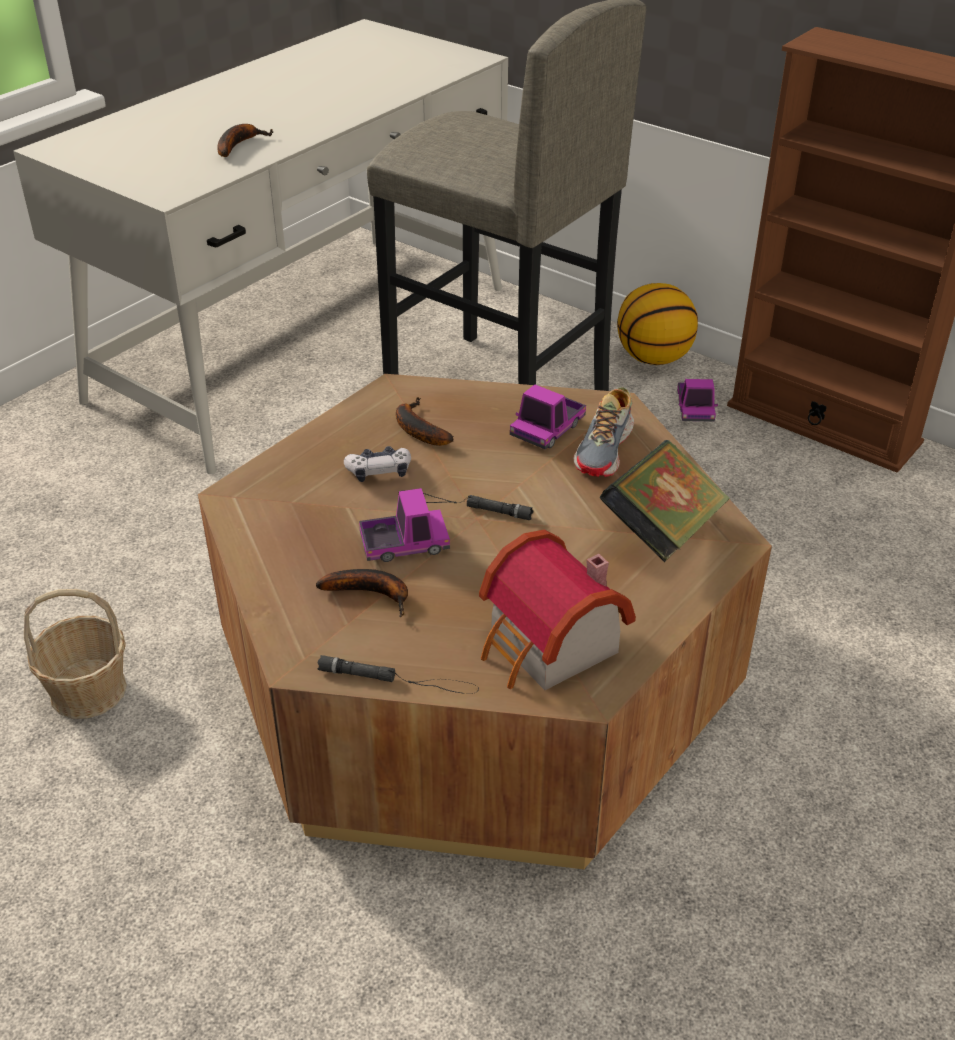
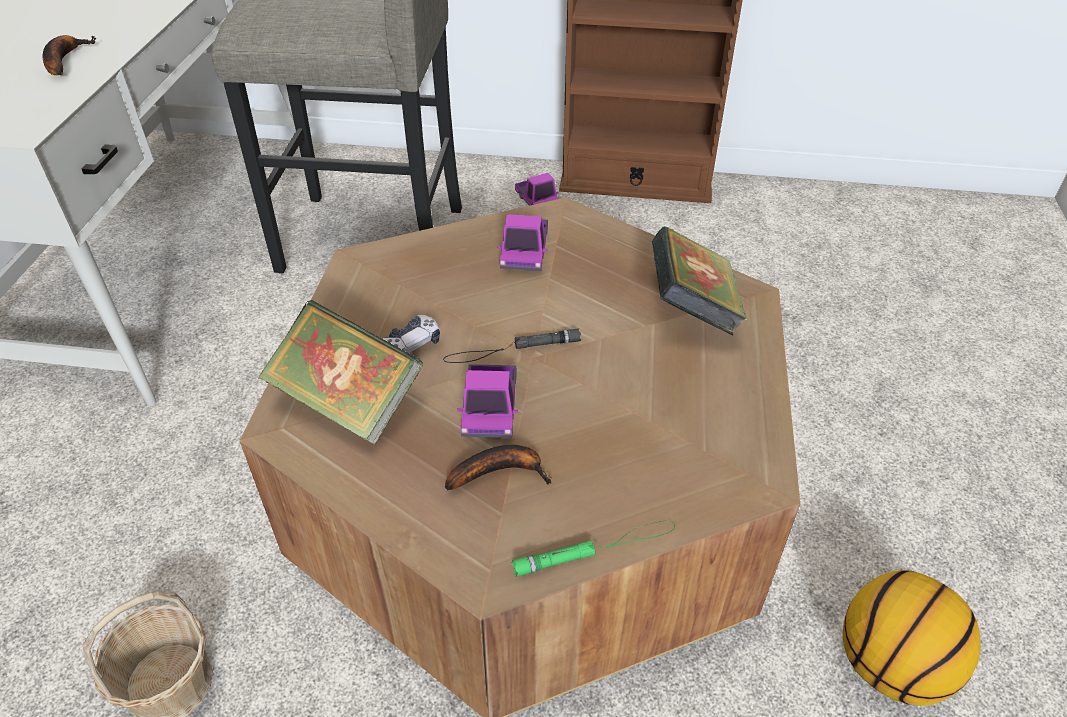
camera: 30 degrees left, 5 degrees up
(297, 497) = (348, 402): none -> book
(398, 679) = (596, 548): black flashlight -> green flashlight
(404, 545) = (490, 409): toy truck -> toy truck turned 135 degrees clockwise
(417, 429) = (410, 292): banana -> none
(549, 649) = (697, 455): toy house -> none
(606, 449) = (586, 253): shoe -> none
(653, 358) = (477, 170): basketball -> basketball (890, 665)

